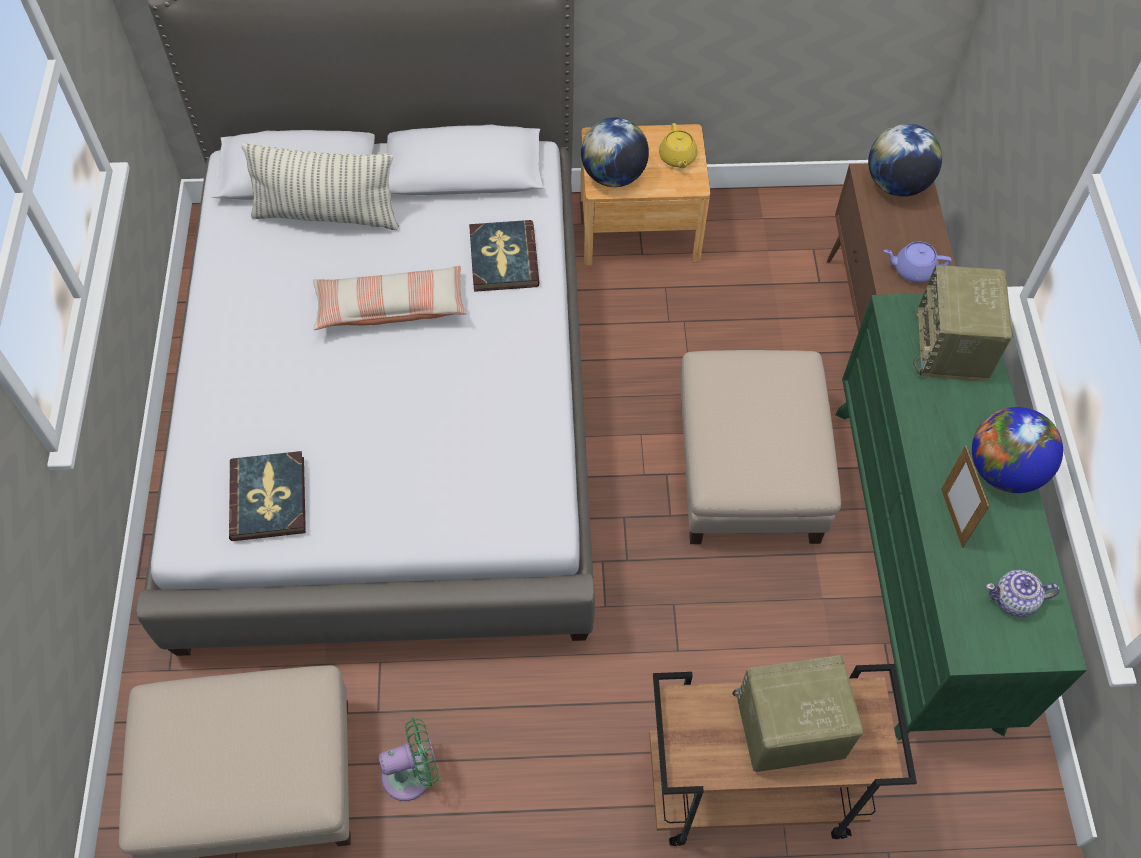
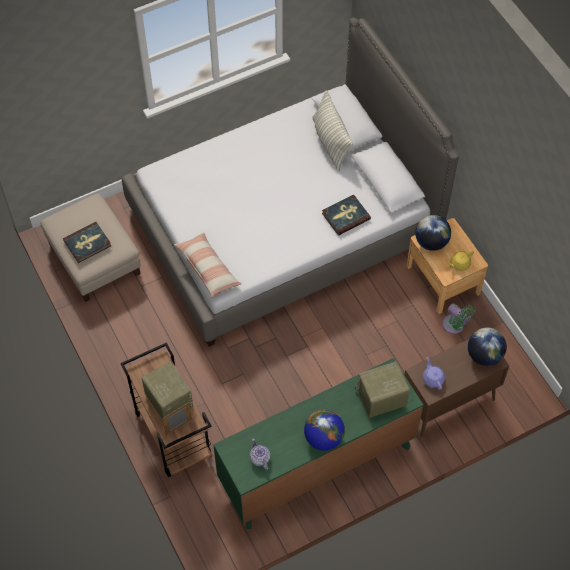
camera: 65 degrees right, 0 degrees up
(269, 498) = (183, 189): book -> book (87, 243)
(391, 308) = (295, 187): pillow -> pillow (208, 269)
(412, 774) = (122, 309): green fan -> green fan (455, 326)
(749, 470) = (328, 379): beige ottoman -> none
(952, 518) = (288, 424): picture frame -> picture frame (179, 427)

